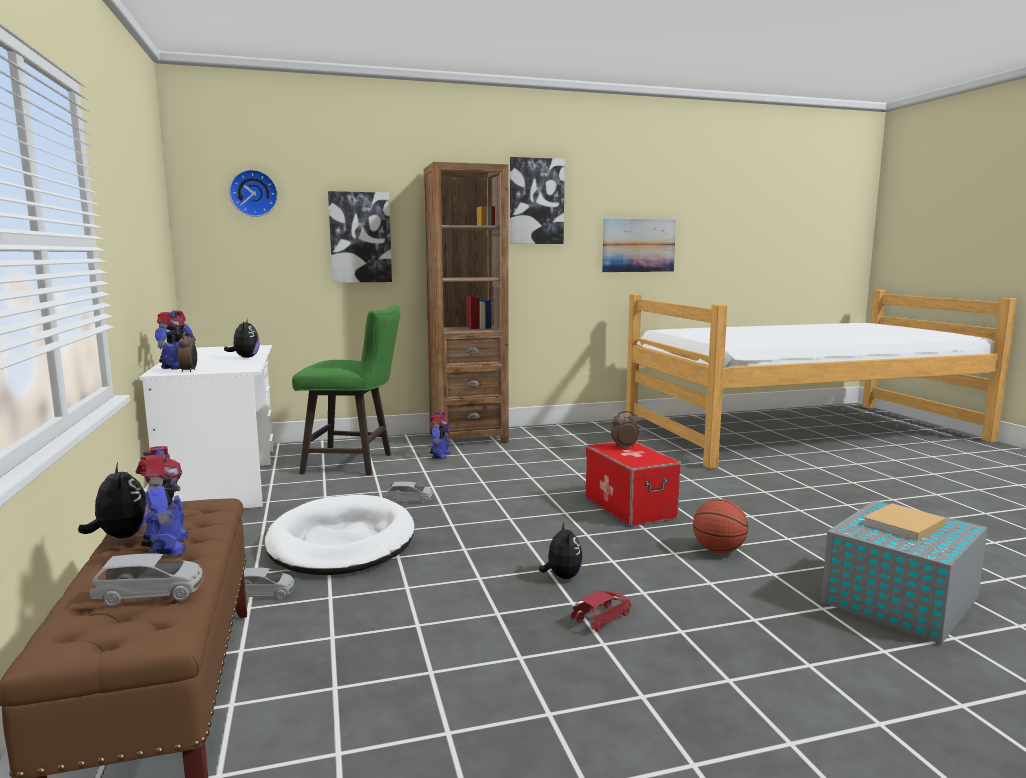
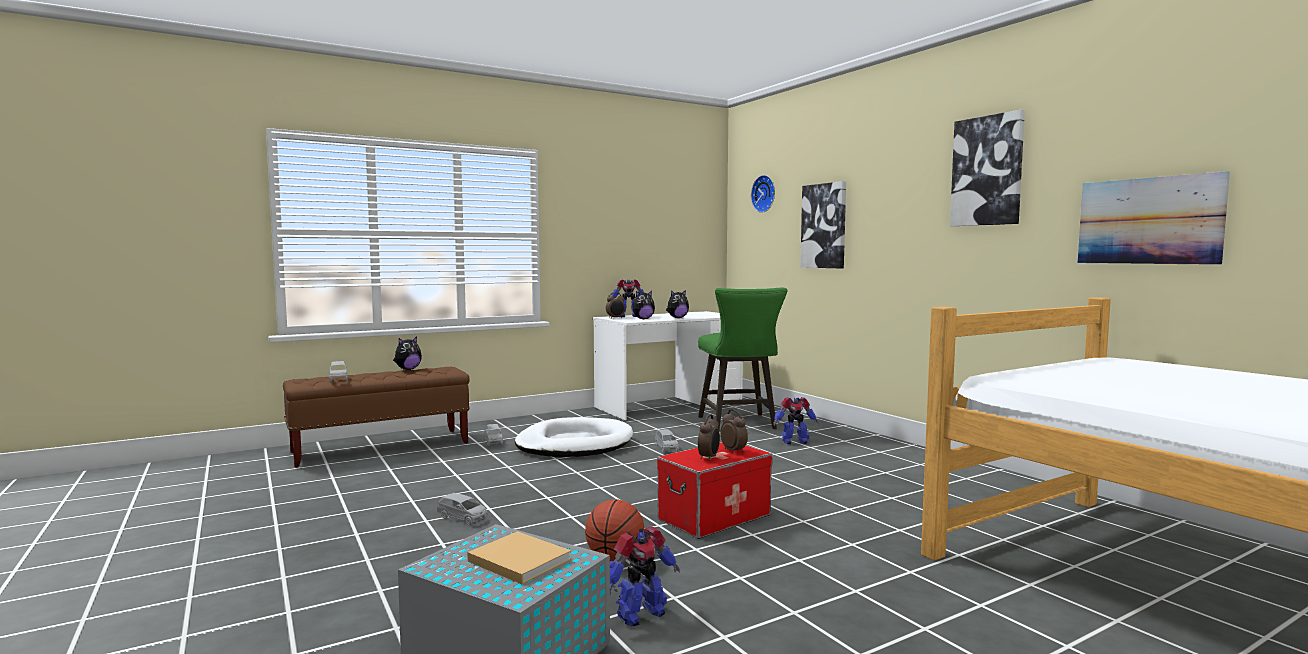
camera: 75 degrees right, 5 degrees down
(166, 547) = (391, 374): toy robot -> toy robot (640, 614)
(468, 437) = (871, 443): brown bookcase -> none
(562, 577) = (534, 502): plush toy -> plush toy (643, 319)
(602, 619) = (463, 518): red toy car -> grey toy car
(642, 455) = (709, 458): none -> alarm clock

